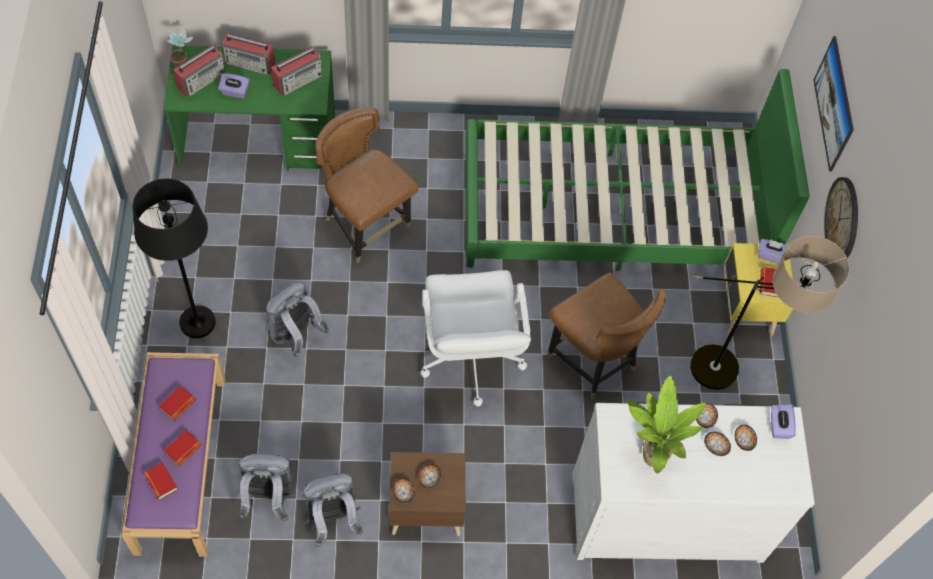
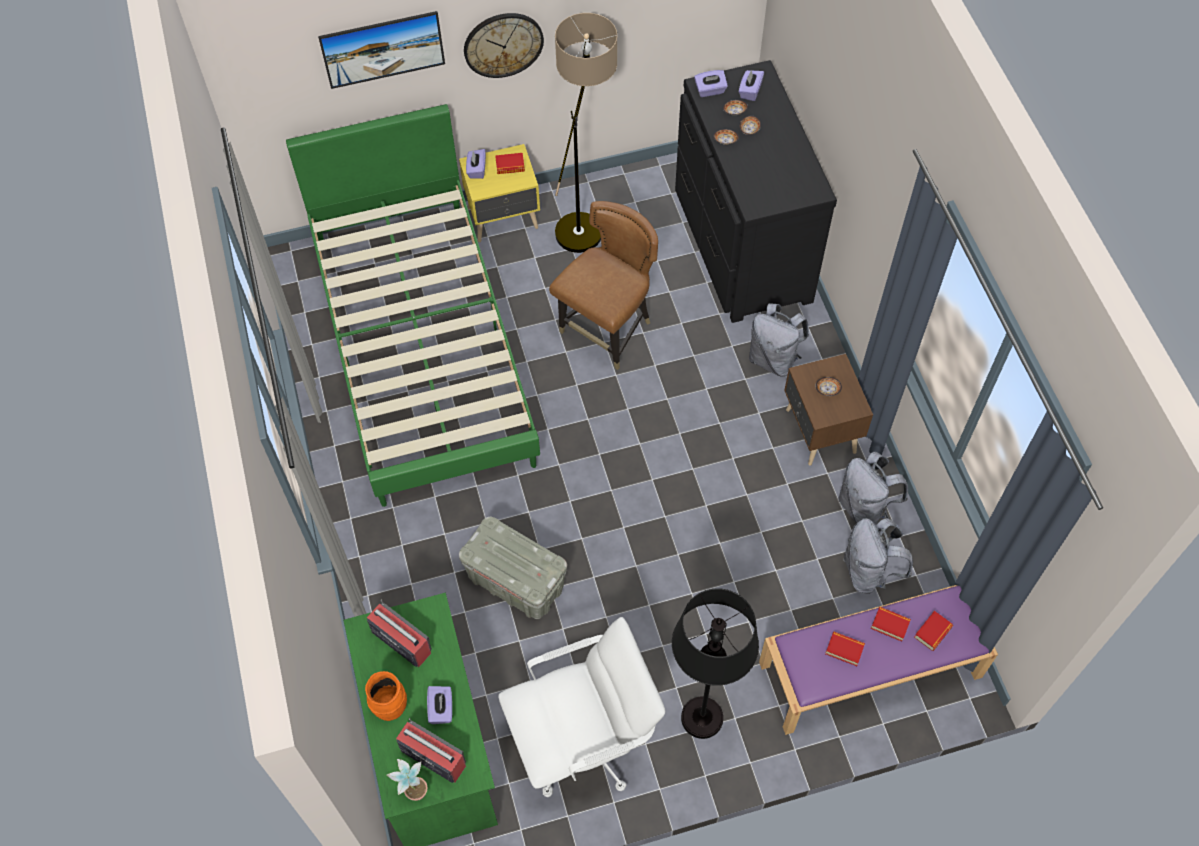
camera: 100 degrees left, 0 degrees up
(250, 63) = (390, 707): radio -> orange vase
(295, 336) = (680, 609): grey backpack -> grey backpack (773, 359)
(366, 225) = (515, 582): brown chair -> grey storage box
(403, 493) = (851, 407): bowl -> none
(470, 358) = (645, 435): white office chair -> white office chair (583, 741)
(649, 457) = (781, 173): potted plant -> none
(665, 513) = (740, 245): white dresser -> black dresser
(770, 465) = (750, 91): none -> purple tissue box

